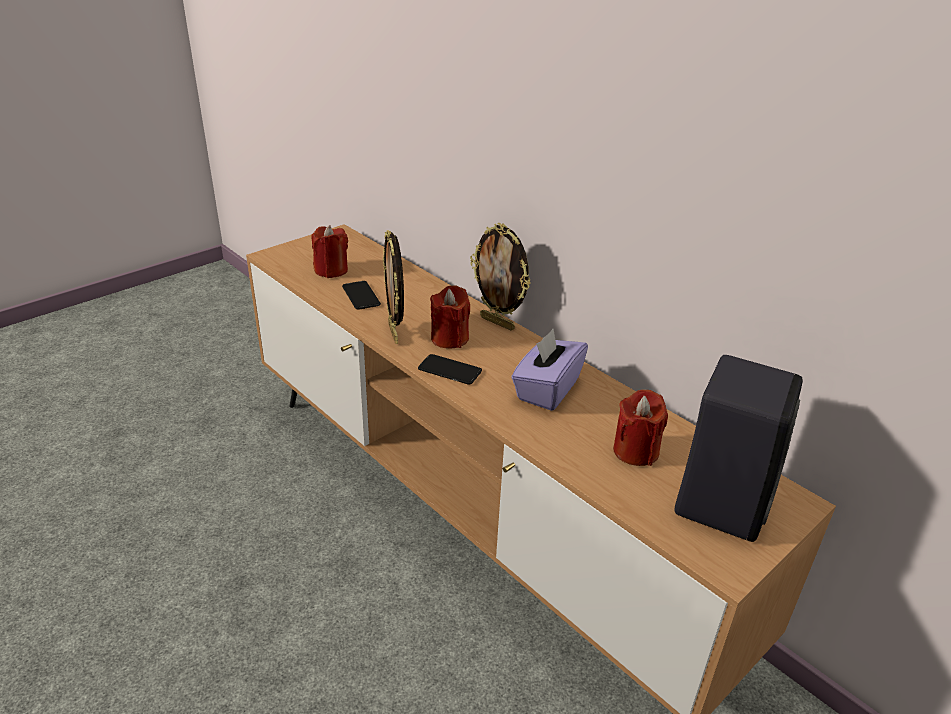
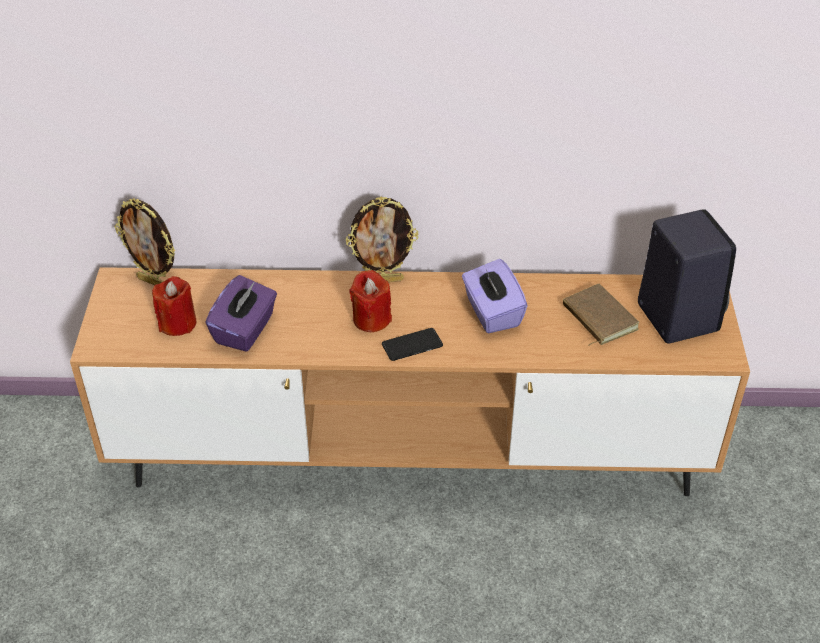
camera: 45 degrees left, 10 degrees up
(361, 296) = (245, 330): phone -> purple tissue box
(395, 333) = (327, 344): picture frame -> picture frame (155, 283)
(635, 451) = (597, 318): red candle -> brown book

